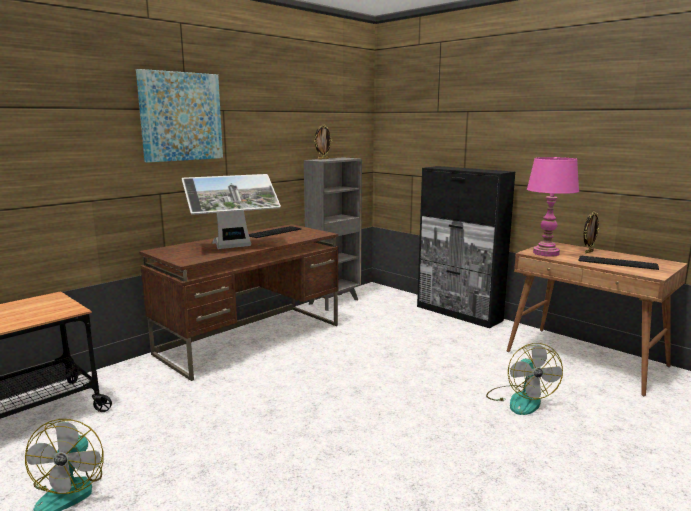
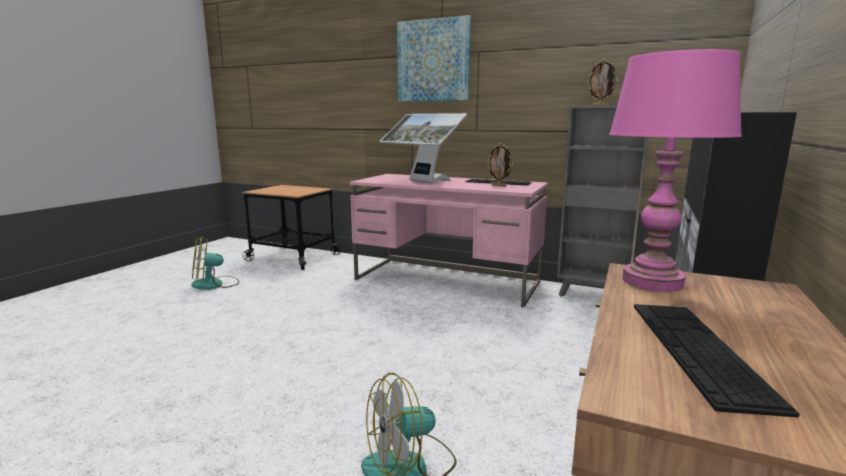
camera: 70 degrees right, 0 degrees up
(251, 339) = (447, 281): brown desk -> pink desk
(588, 252) = (763, 320): picture frame -> picture frame (499, 185)

